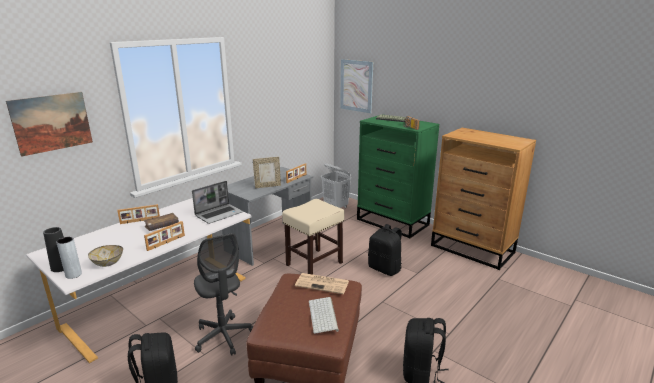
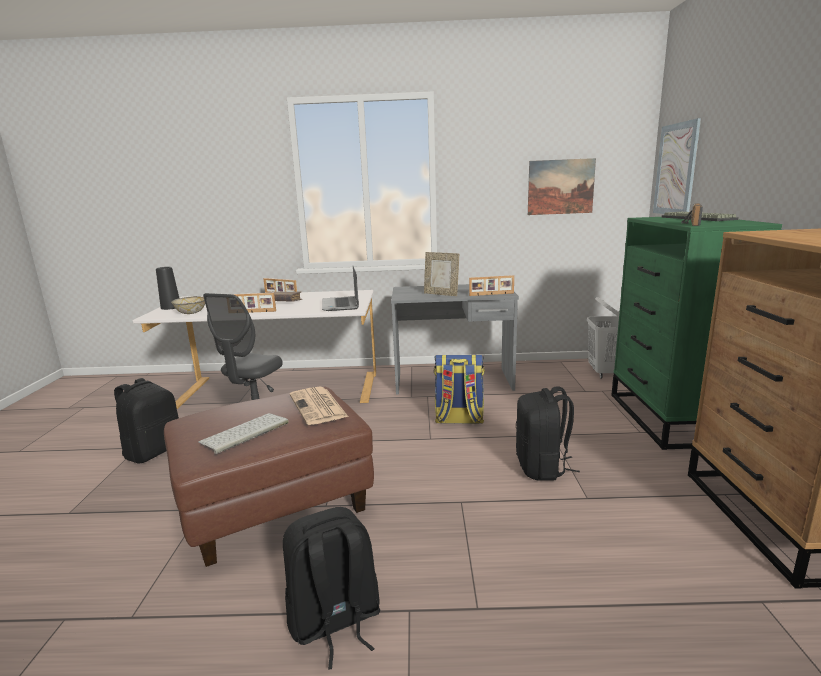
camera: 50 degrees right, 5 degrees down
(52, 123) = (225, 178): picture -> picture (560, 187)
(73, 275) = (161, 313): grey vase -> none
(219, 214) = (341, 305): laptop -> laptop turned 75 degrees clockwise
(314, 264) = (458, 420): beige stool -> backpack

